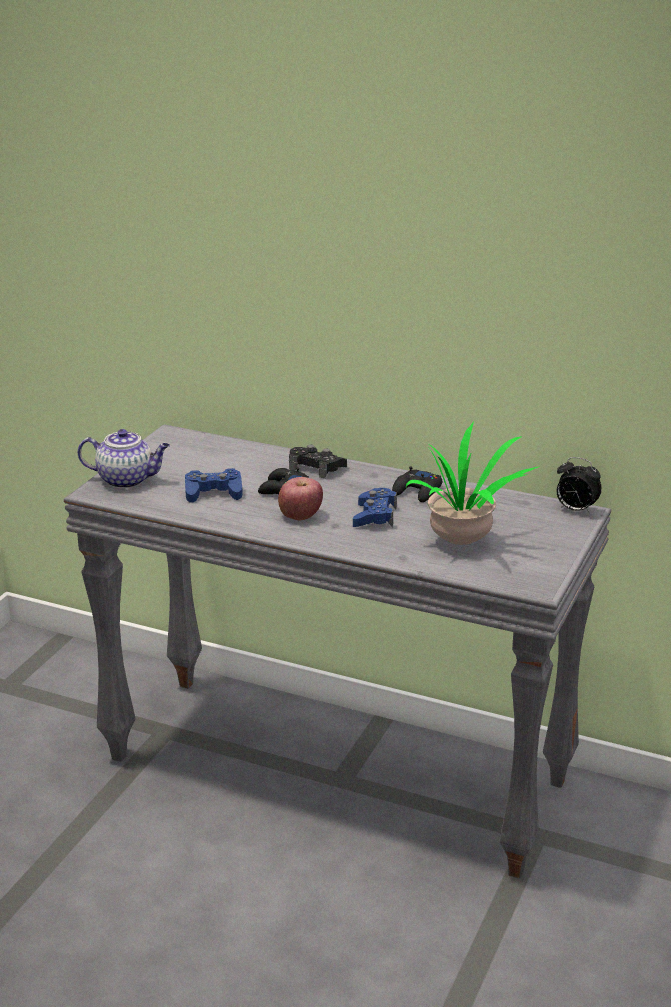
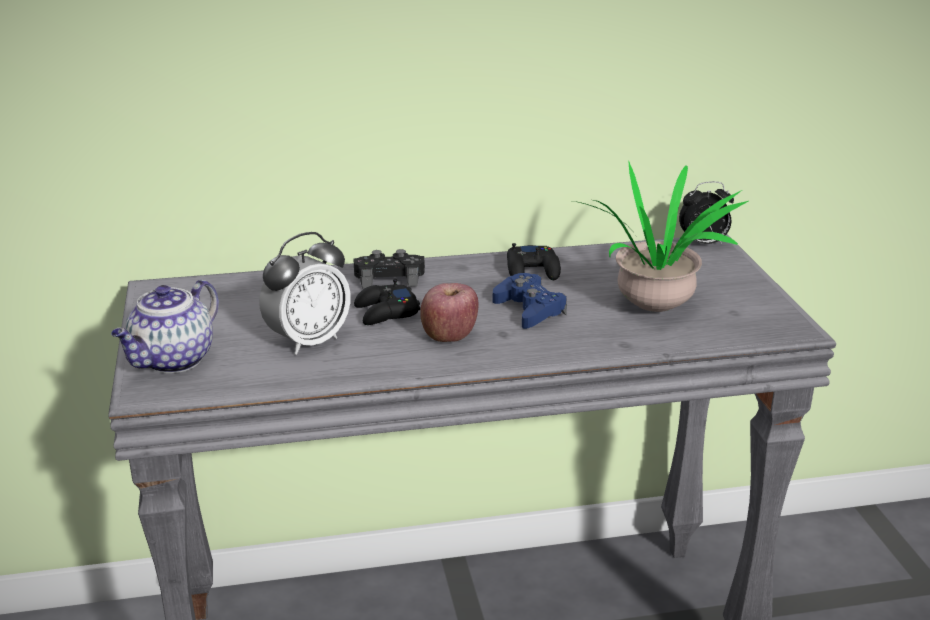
camera: 35 degrees left, 0 degrees up
(127, 480) = (172, 361): teapot -> teapot turned 150 degrees clockwise
(213, 492) = (308, 341): blue game controller -> alarm clock

